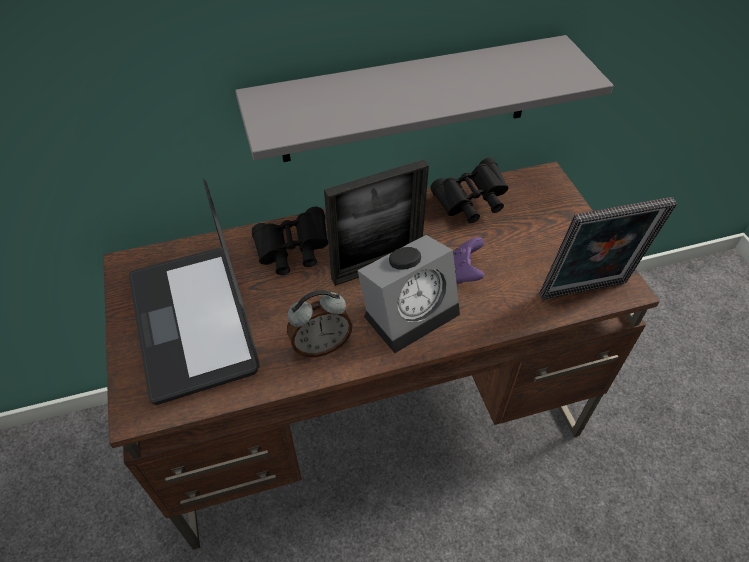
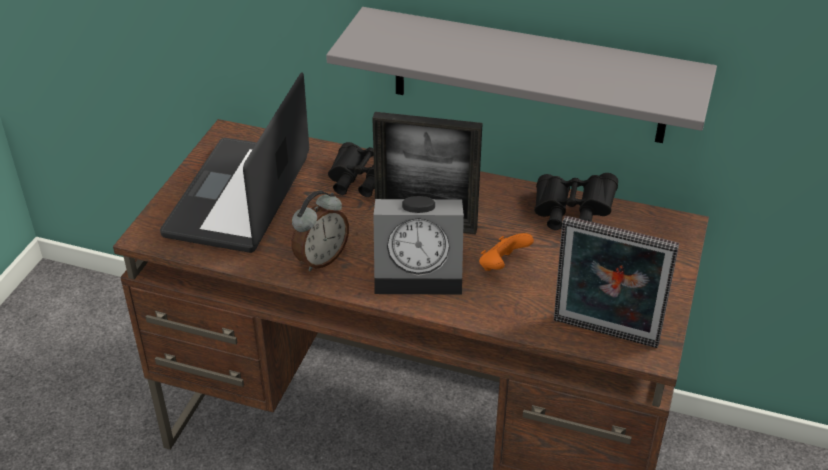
camera: 35 degrees right, 10 degrees down
(321, 345) = (320, 259): alarm clock -> alarm clock turned 60 degrees counterclockwise
(465, 272) = (502, 265): purple game controller -> orange game controller

